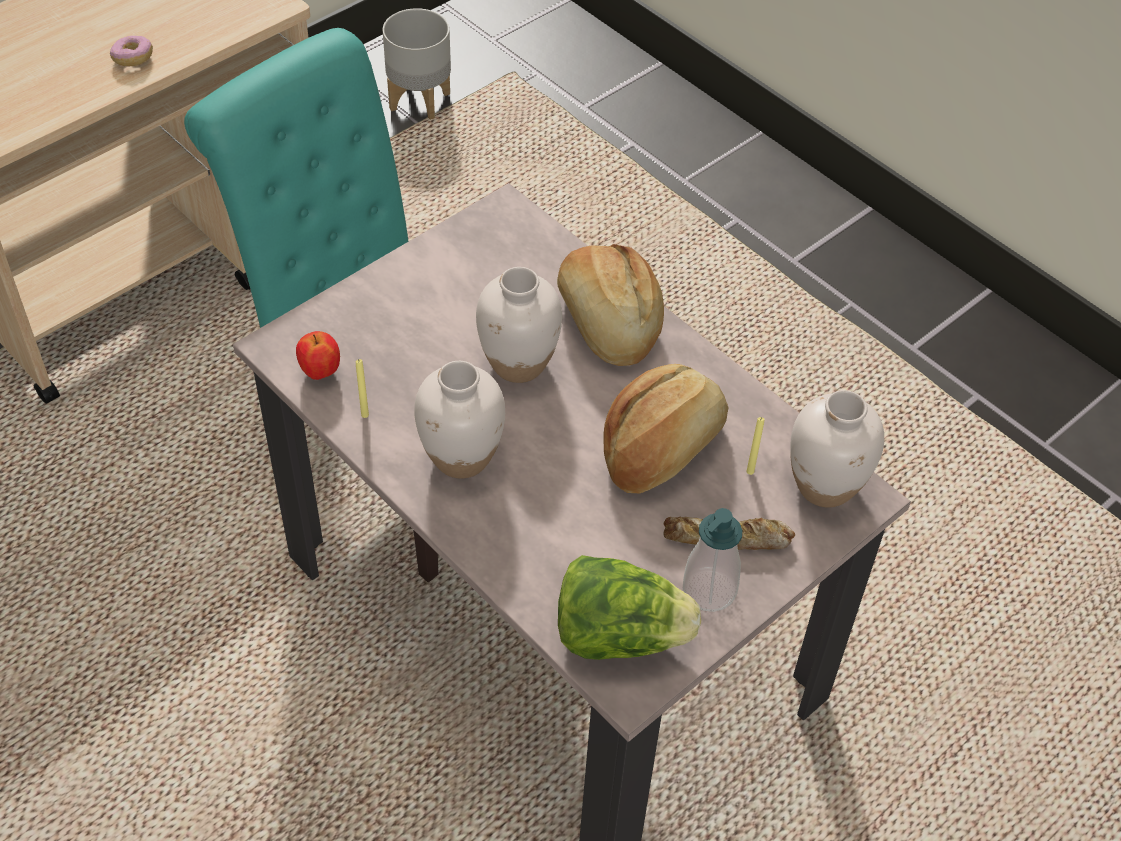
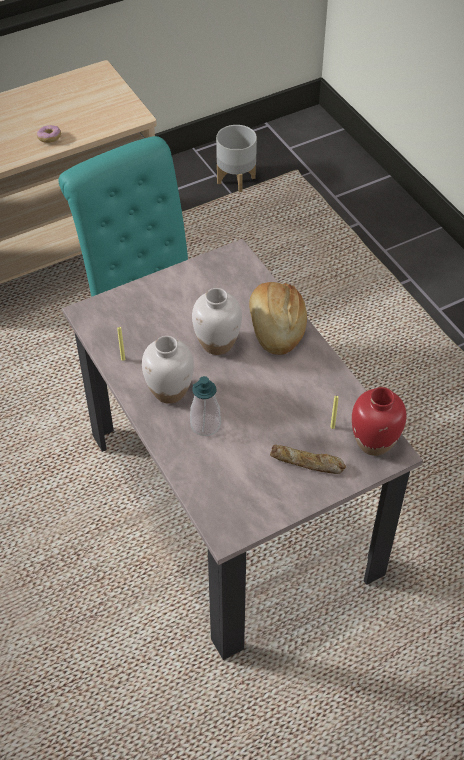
camera: 15 degrees right, 0 degrees up
(320, 372) = (105, 331): apple -> none
(619, 635) = (229, 505): lettuce -> none
(662, 447) = (285, 404): bread -> none
(709, 590) = (287, 490): soap dispenser -> soap dispenser (205, 425)
(825, 486) = (374, 442): white vase -> red vase

